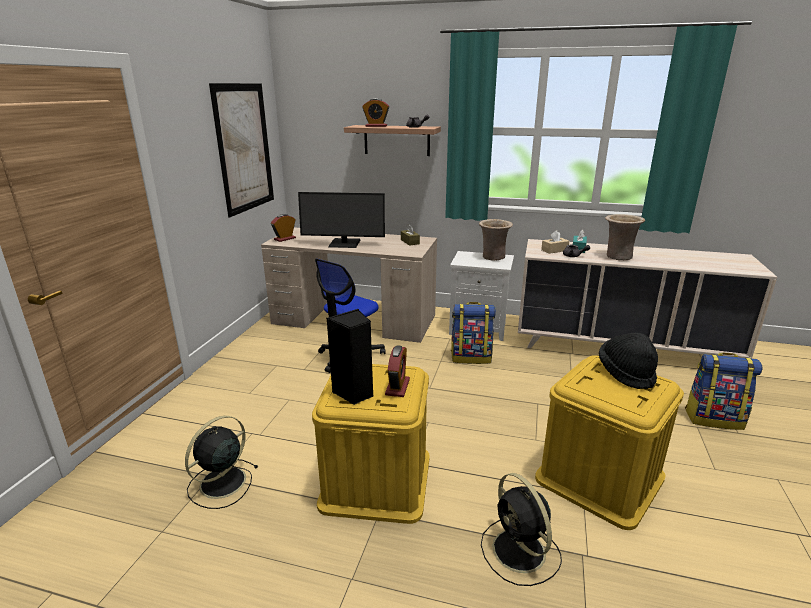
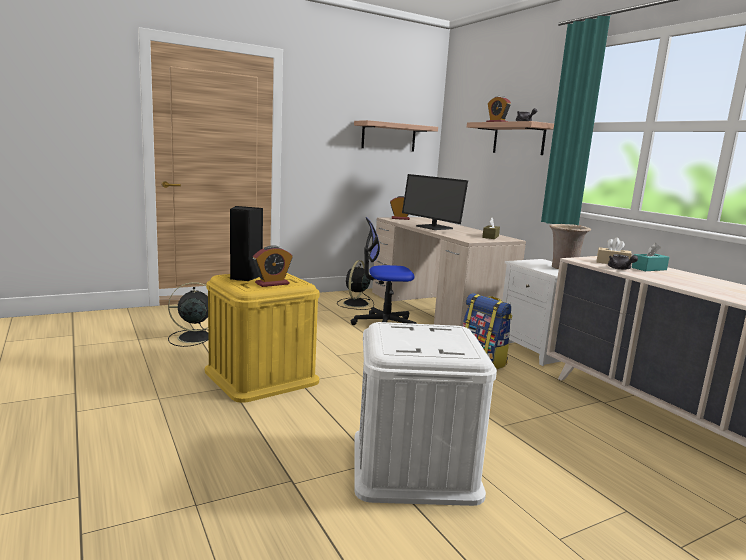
camera: 45 degrees right, 10 degrees down
(244, 148) = (388, 137): picture -> shelf
(520, 552) = (257, 450): black fan -> black fan (355, 304)
(599, 477) = (414, 465): yellow storage box -> white storage box
(617, 257) = (680, 281): beige vase -> none
(626, 373) = (452, 339): black hat -> none
(714, 418) = (673, 521): backpack -> none

